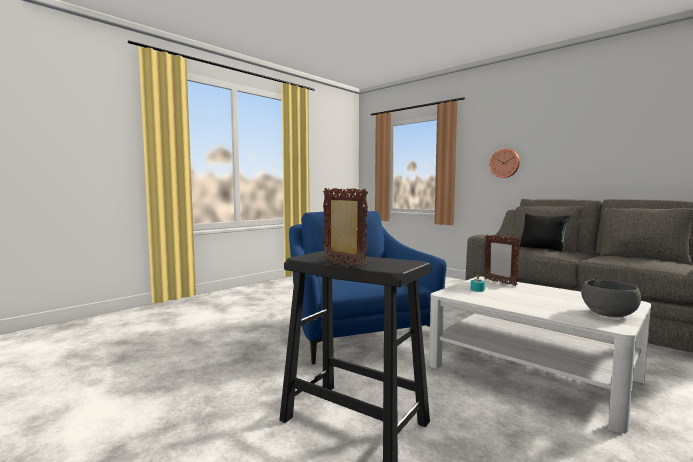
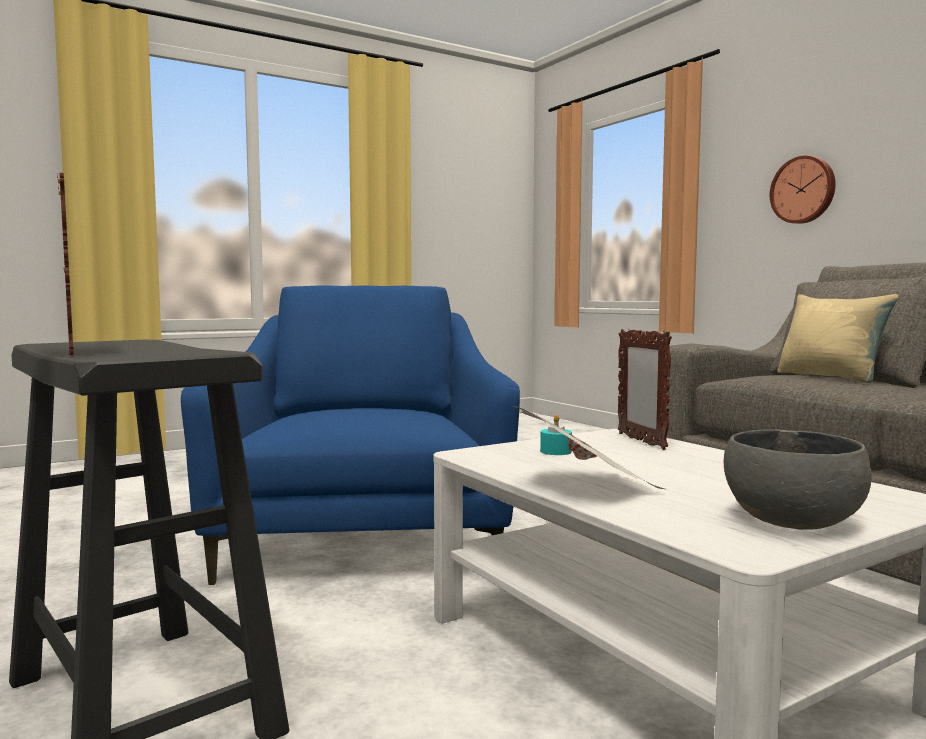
camera: 15 degrees right, 0 degrees up
(520, 306) = (588, 487): none -> newspaper
(543, 248) = (831, 377): black pillow -> beige pillow

